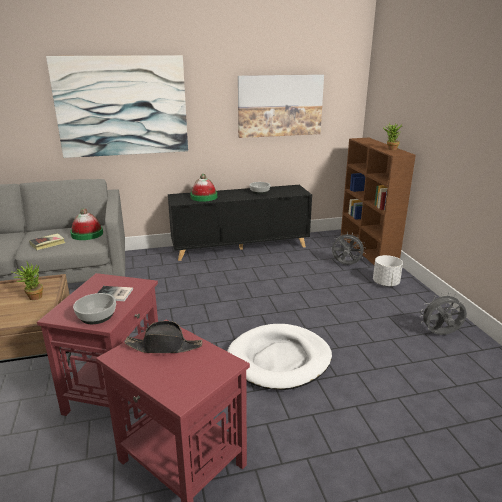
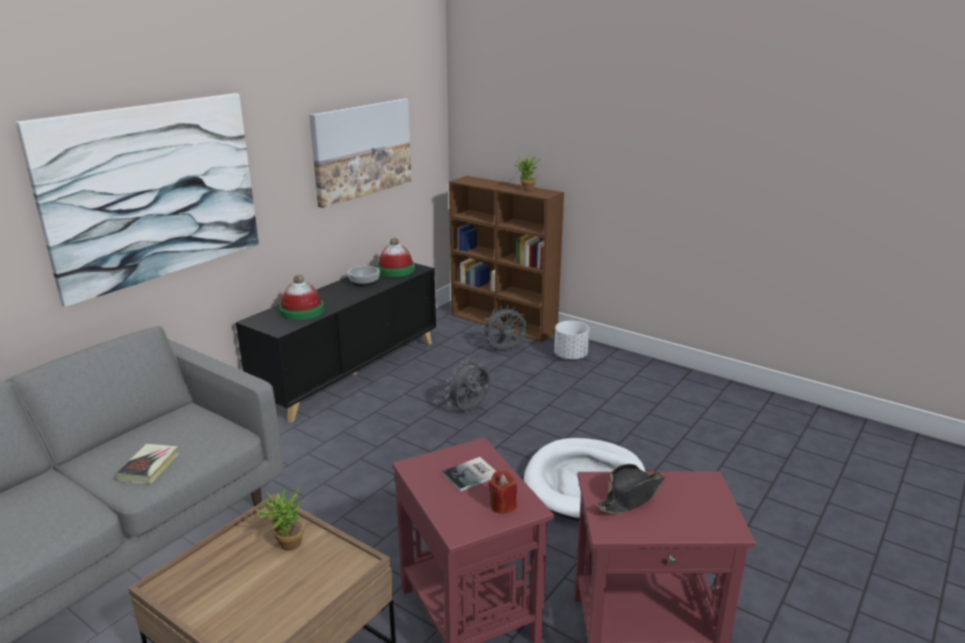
camera: 40 degrees left, 0 degrees up
(87, 234) = (188, 427): hat -> hat (395, 270)
(96, 315) = (503, 505): bowl -> red candle
(440, 334) = (679, 390): grey fan -> grey fan (470, 409)

